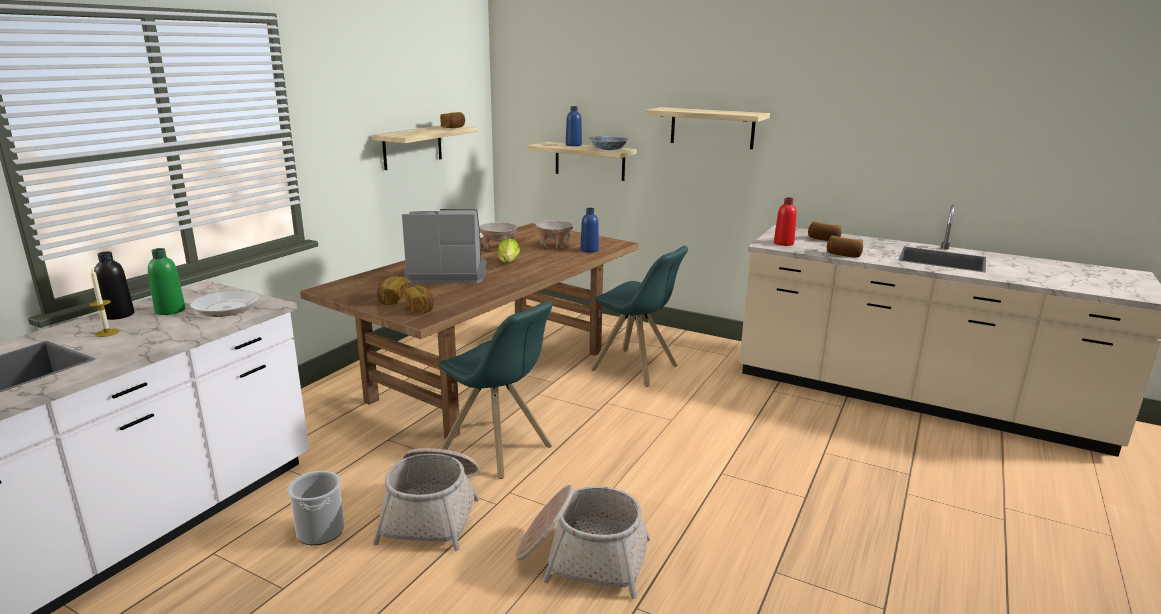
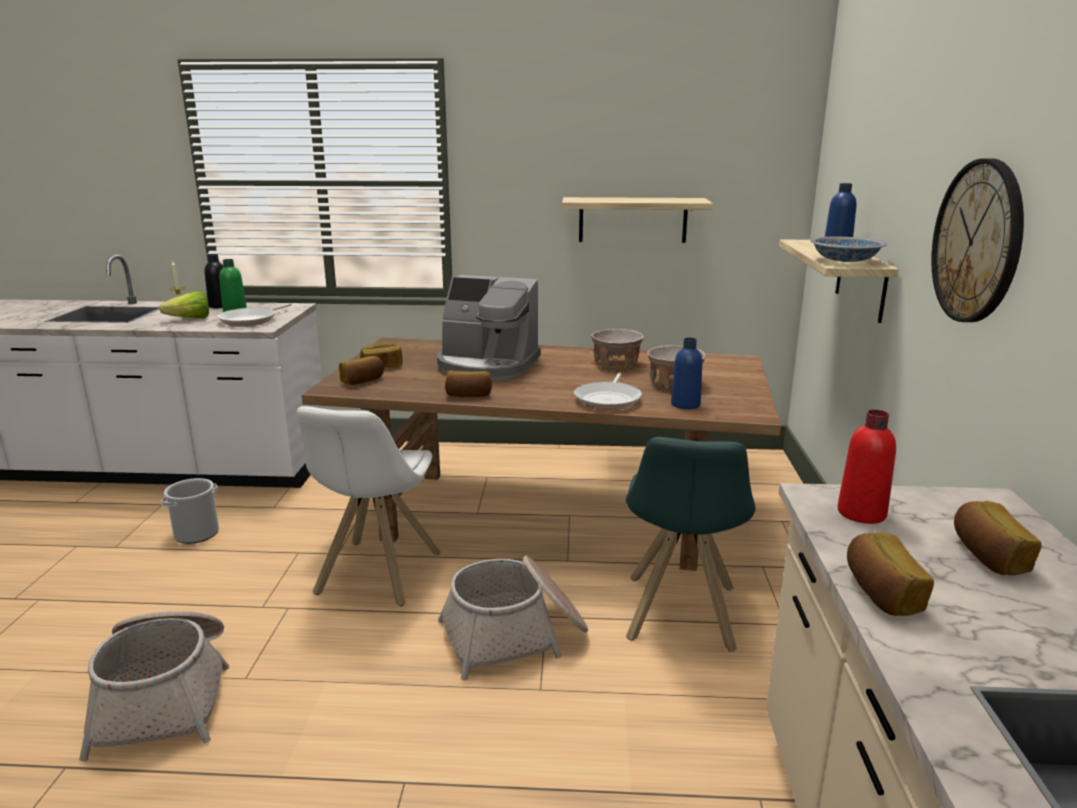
camera: 65 degrees right, 0 degrees up
(433, 512) = (238, 575): basket -> basket (515, 635)
(446, 274) = (487, 366): coffee machine -> coffee machine turned 135 degrees clockwise
(454, 128) = (676, 201): bread -> bread (468, 395)
(498, 448) = (377, 573): turquoise chair -> white chair
(507, 264) = (558, 380): lettuce -> lettuce (186, 320)
(559, 261) = (608, 399): none -> frying pan
(712, 128) = (977, 242): shelf -> wall clock

